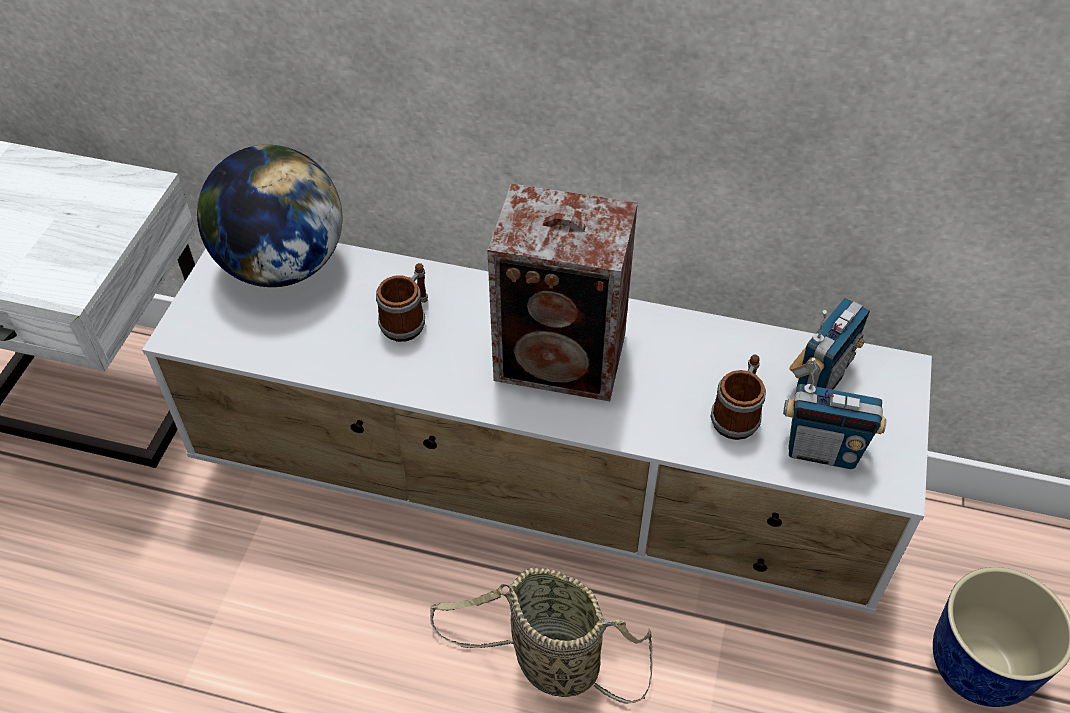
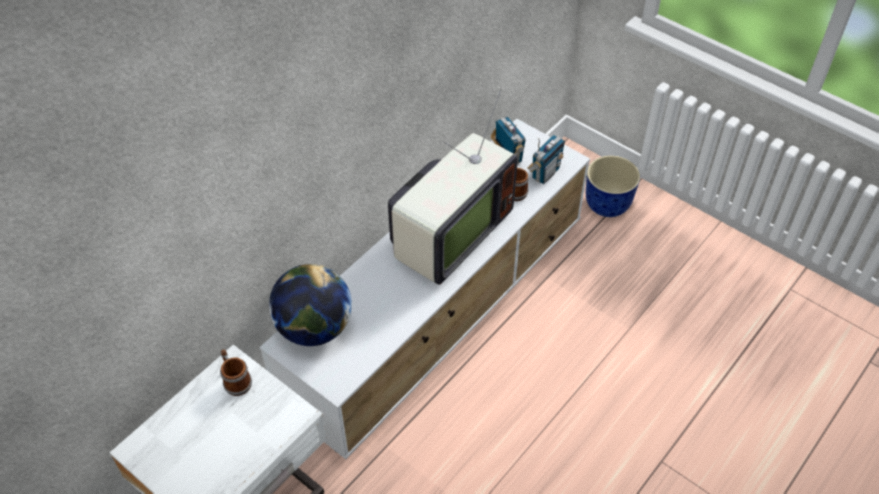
camera: 65 degrees left, 0 degrees up
(408, 320) = (388, 287): mug -> mug (236, 381)
(550, 663) = (535, 350): basket -> none
(564, 359) = (448, 236): speaker -> television

